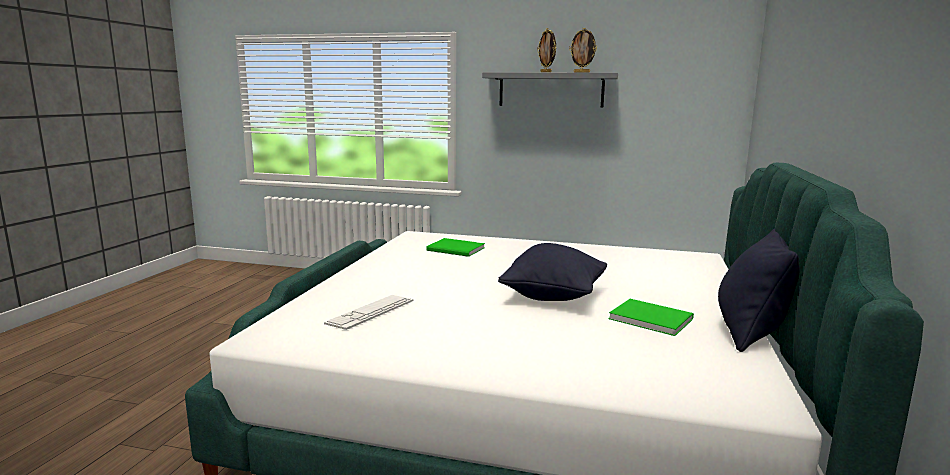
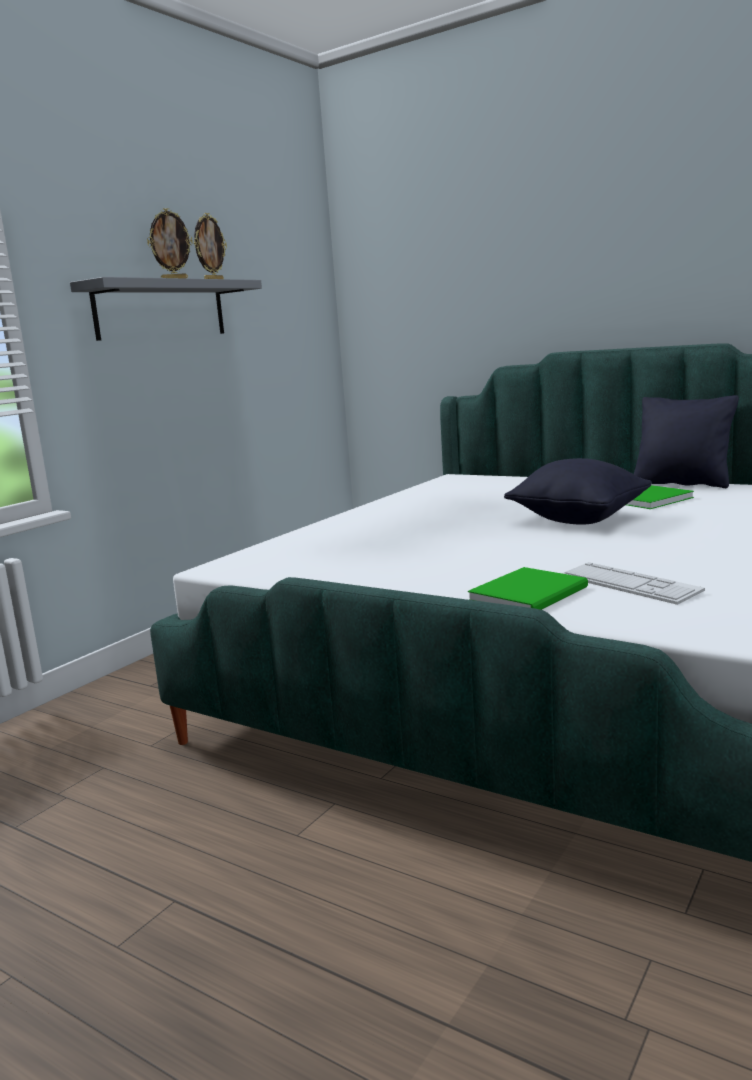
camera: 70 degrees left, 0 degrees up
(456, 249) = (342, 548): green book -> green book (532, 593)

